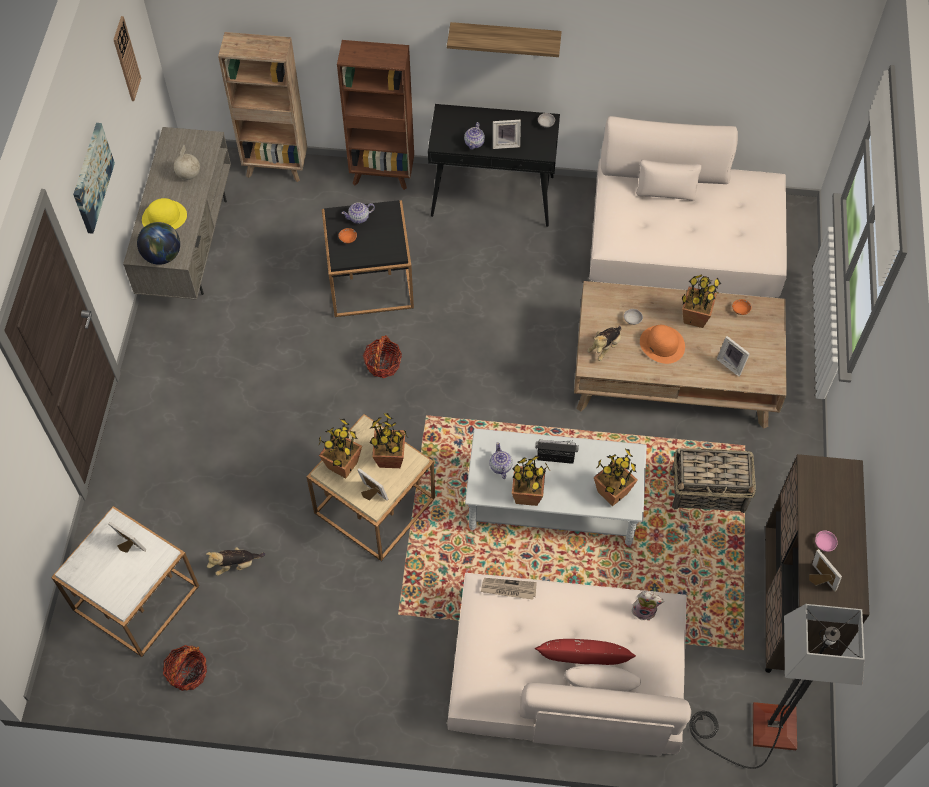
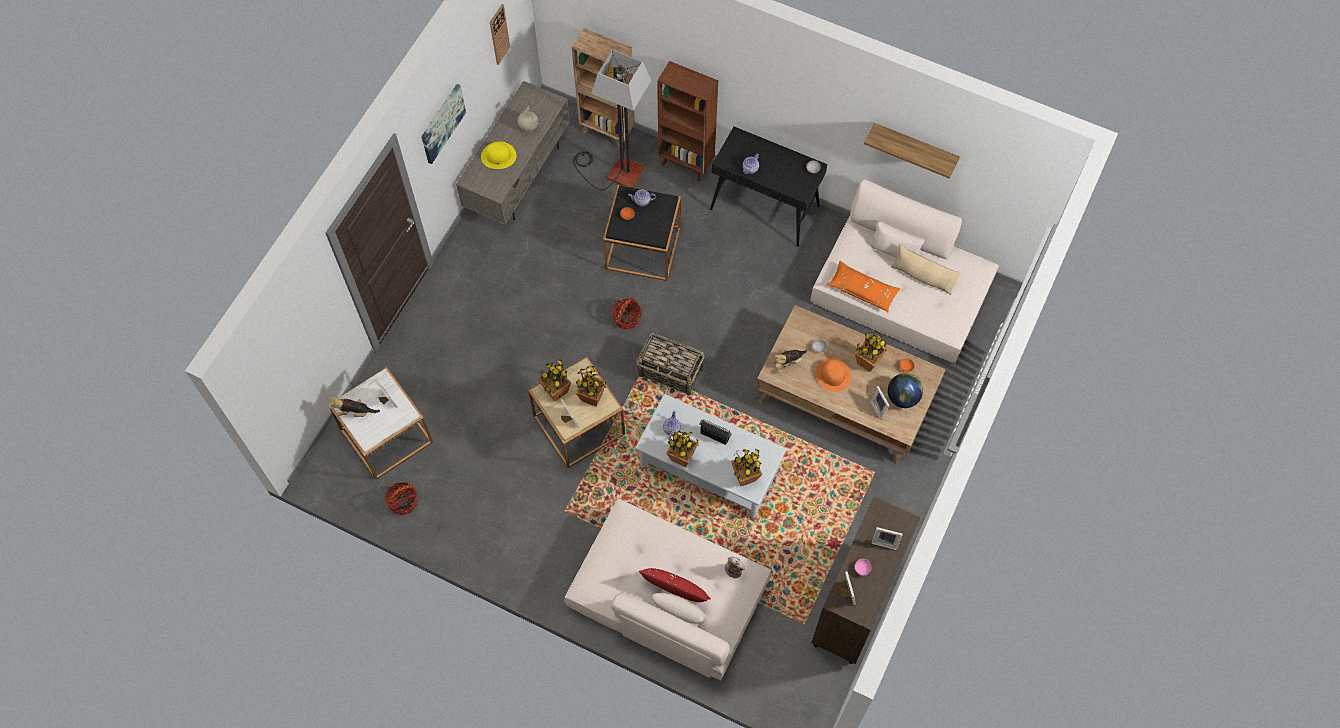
camera: 20 degrees right, 5 degrees up
(162, 255) = (486, 186): globe -> globe (903, 397)
(236, 565) = (464, 436): plush toy -> plush toy (355, 412)
(505, 38) = (791, 99): shelf -> shelf (914, 147)
(505, 143) = (774, 176): picture frame -> picture frame (885, 541)
(508, 589) = (642, 521): newspaper -> none
(650, 244) = (862, 290): none -> orange pillow
(709, 491) = (831, 498): basket -> basket (671, 372)
(710, 210) = (922, 277): none -> beige pillow
(758, 730) = (789, 685): floor lamp -> floor lamp (615, 172)

